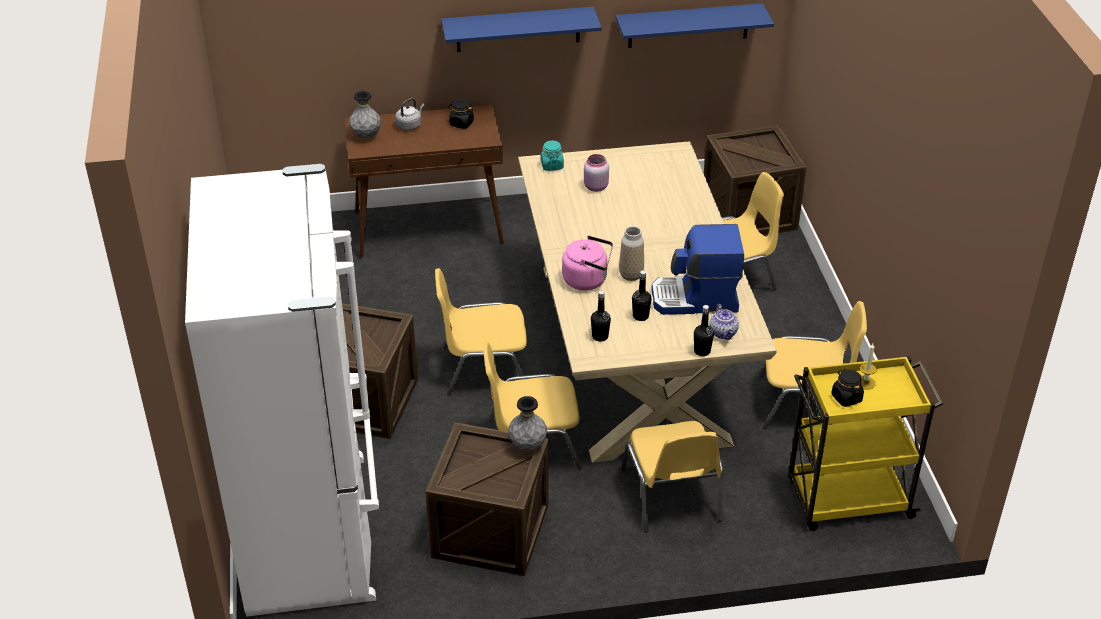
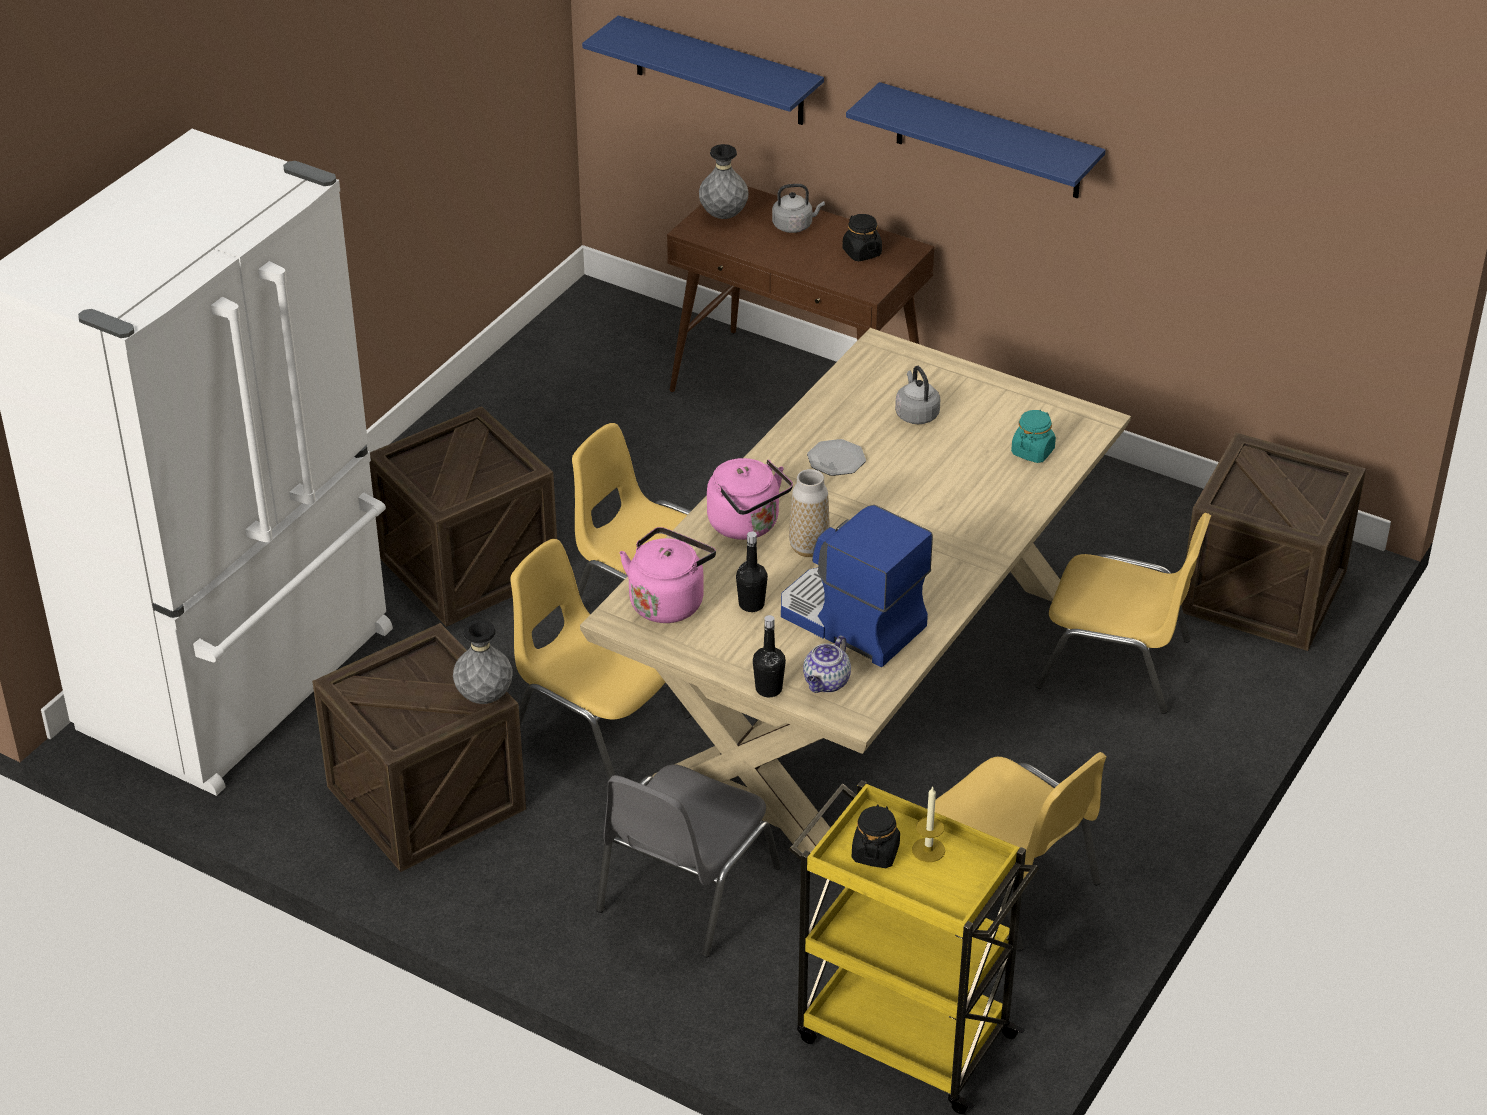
camera: 40 degrees right, 0 degrees up
(552, 165) = (897, 359): turquoise jar -> turquoise jar (1032, 452)
(587, 227) = (837, 460): none -> plate
(595, 187) = (916, 414): pink jar -> grey kettle
(600, 336) = (668, 601): black bottle -> pink kettle
(672, 496) = (684, 890): yellow chair -> grey chair
(688, 25) = (1254, 239): blue shelf -> blue shelf (719, 72)

